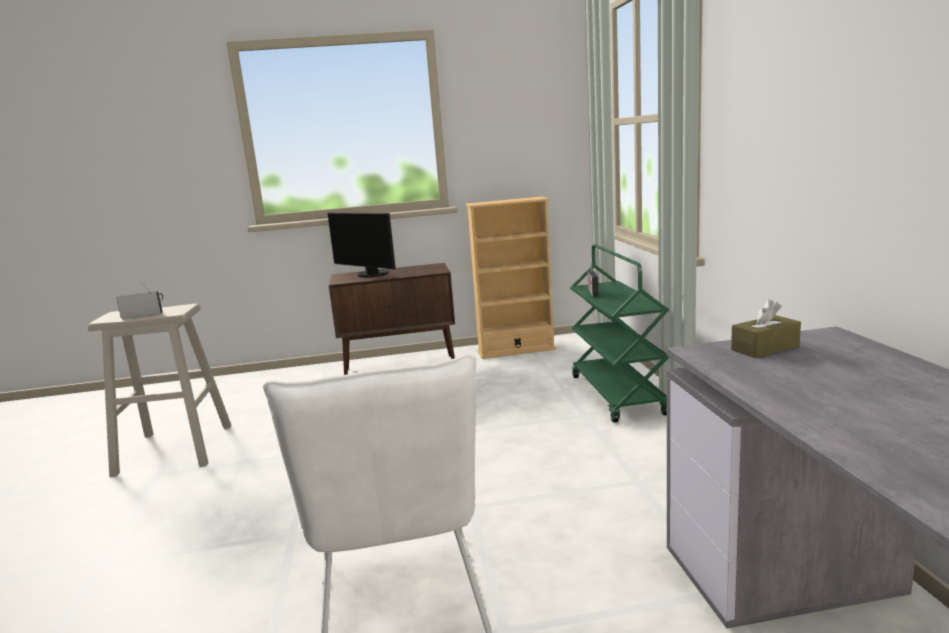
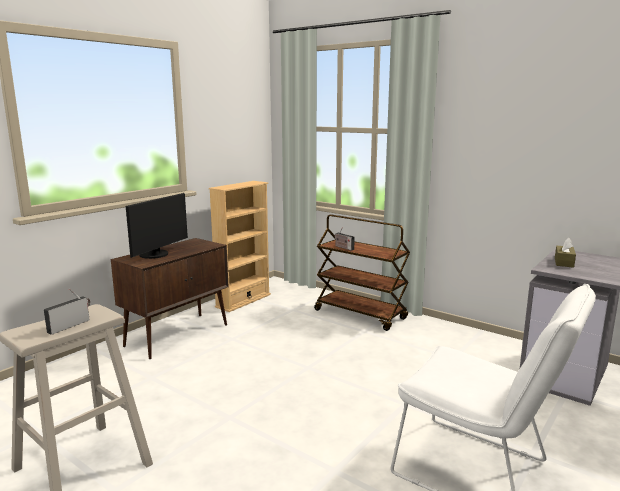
camera: 45 degrees left, 0 degrees up
(370, 274) = (156, 255): monitor -> monitor turned 60 degrees counterclockwise
(618, 395) = (360, 314): green cart -> brown cart

